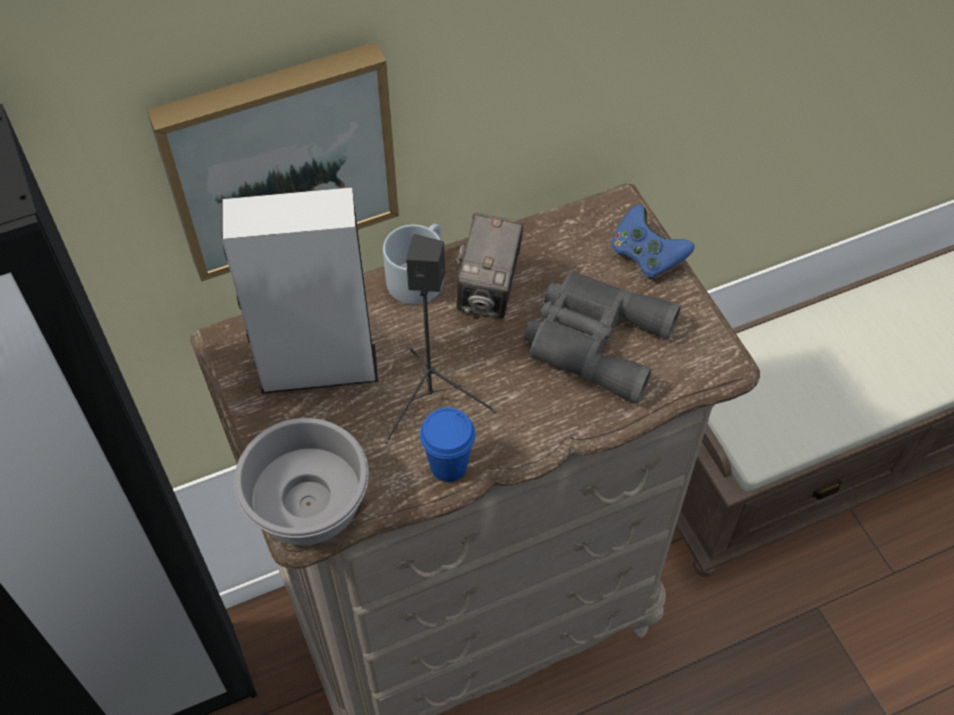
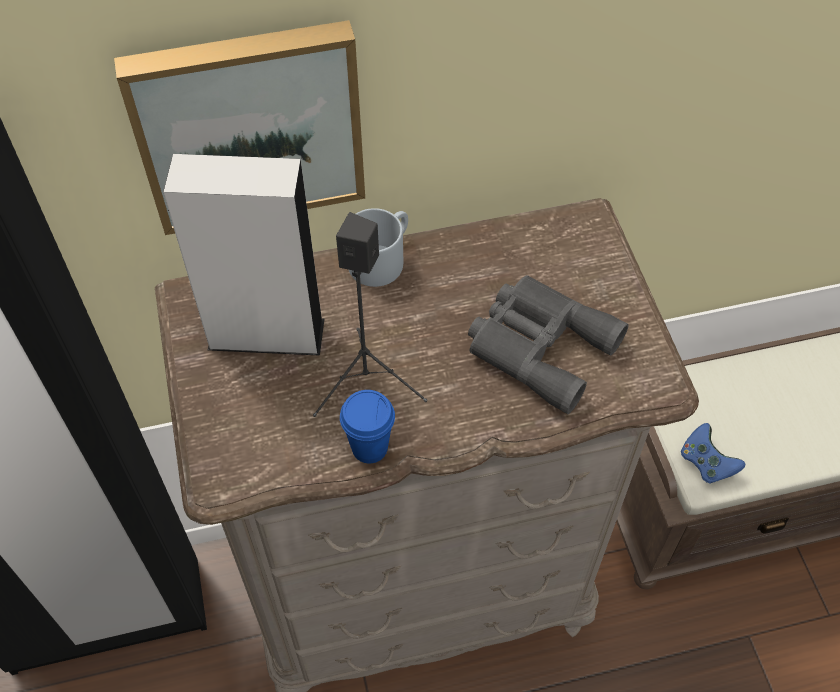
camera: 10 degrees right, 0 degrees up
(304, 506) = (223, 464): grey bowl -> none
(489, 292) = (444, 284): camera -> none
(646, 256) = (606, 271): blue game controller -> blue game controller (706, 462)

